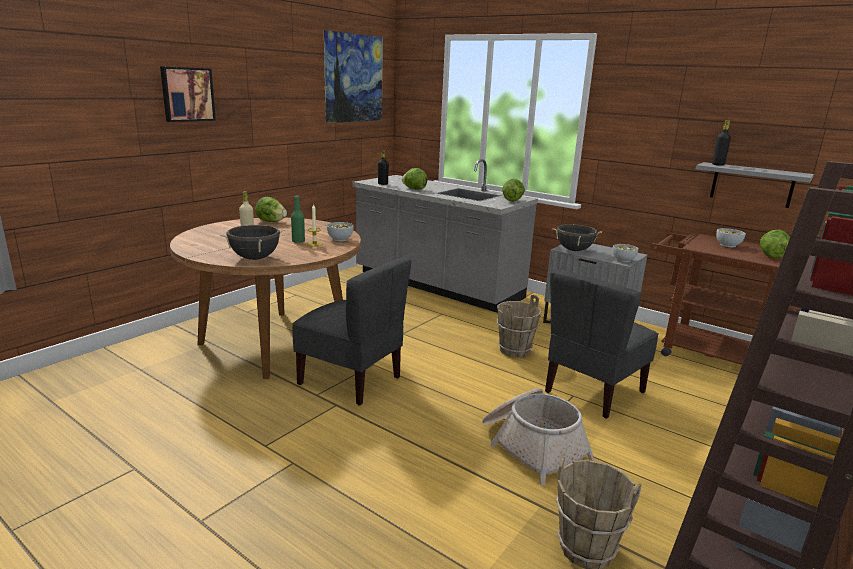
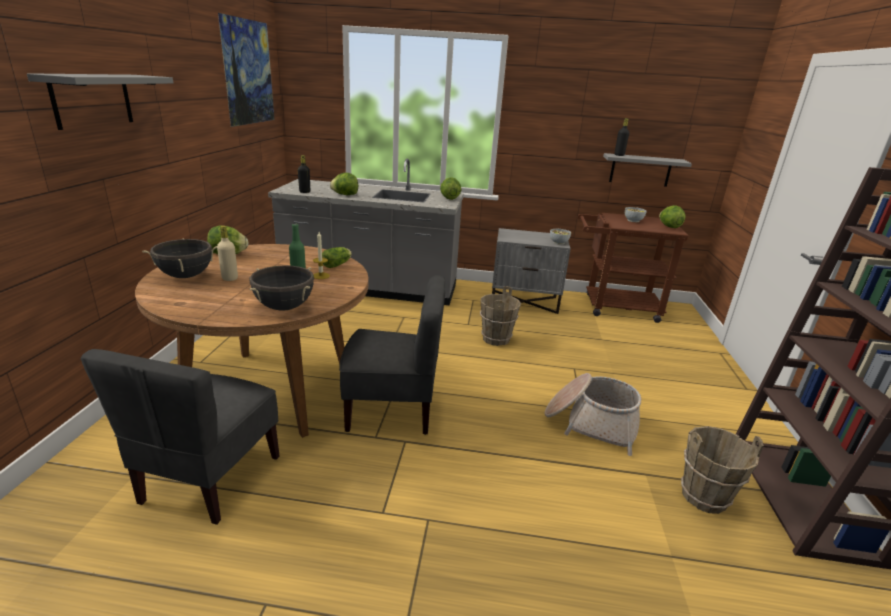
camera: 30 degrees left, 5 degrees up
(187, 94) = (92, 100): picture -> grey shelf
(340, 239) = (337, 264): bowl -> lettuce
(574, 250) = (515, 239): black cooking pot -> black cooking pot (186, 276)
(592, 391) = (583, 361): grey chair -> grey chair (210, 479)

